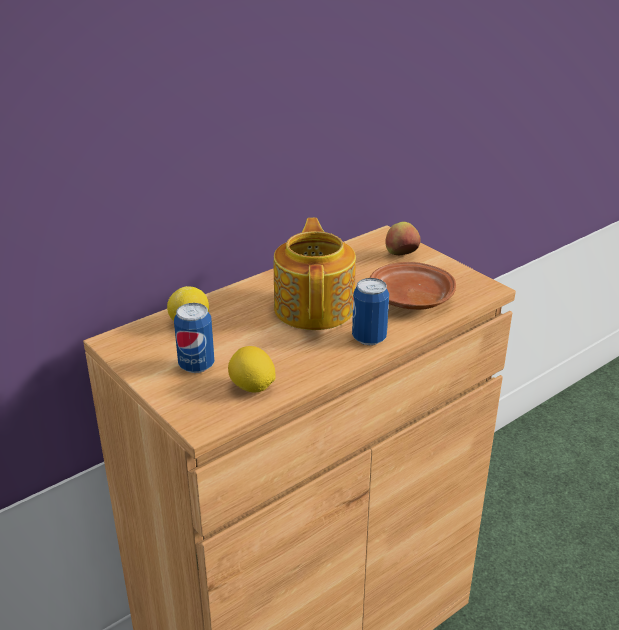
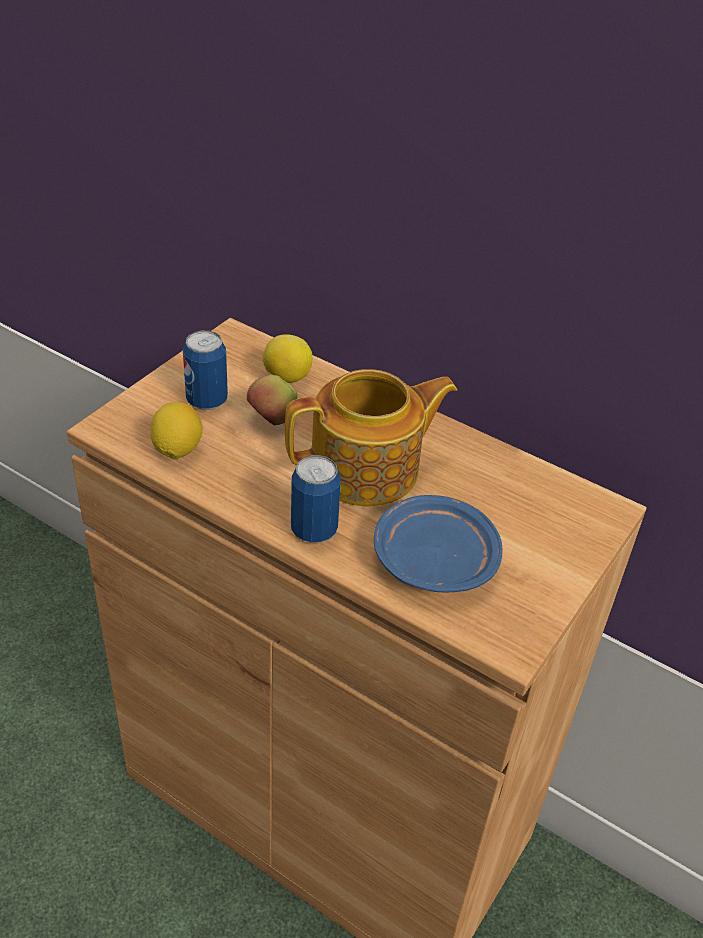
camera: 70 degrees right, 10 degrees up
(401, 255) = (557, 534): apple -> apple (272, 420)
(410, 299) = (433, 559): brown plate -> blue plate

